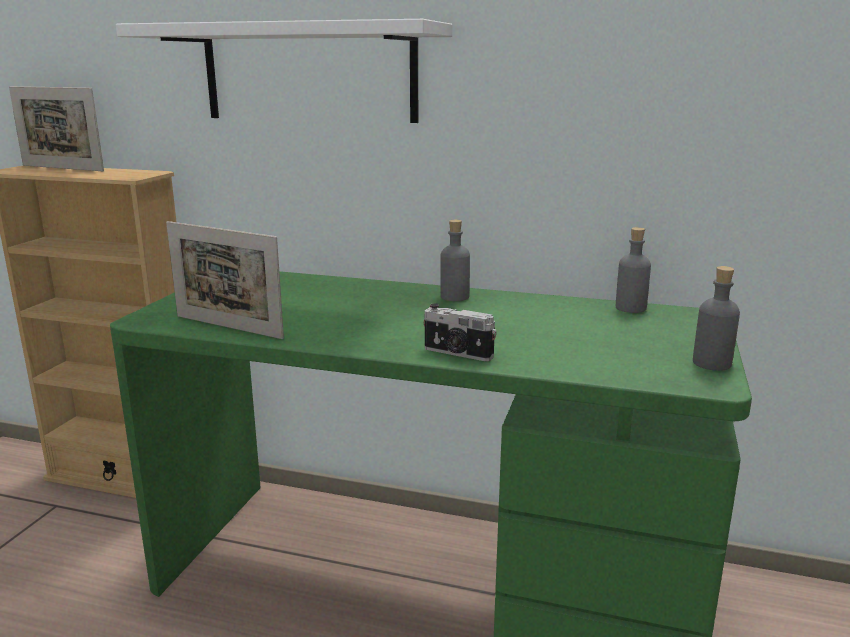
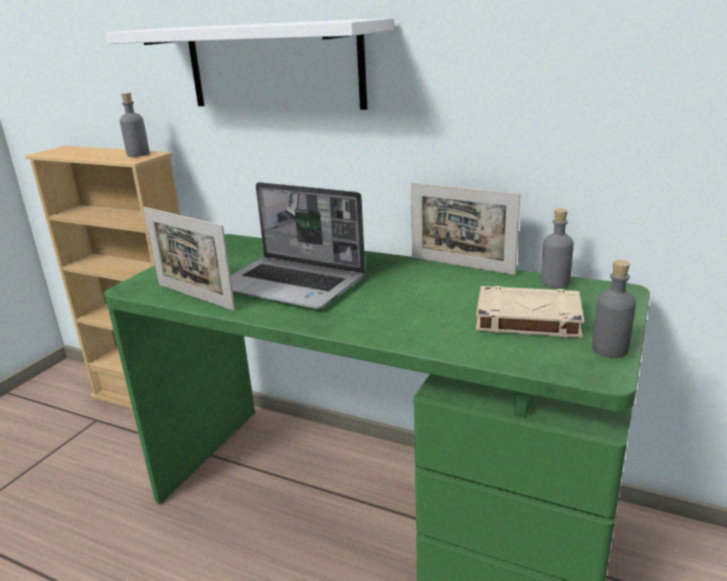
camera: 10 degrees right, 5 degrees up
(62, 168) = (86, 150): picture frame -> picture frame (461, 265)
(342, 314) = (293, 285): none -> laptop
(454, 297) = (397, 267): grey bottle -> grey bottle (138, 154)
(457, 353) = (376, 330): camera -> none
(614, 339) = (526, 318): none -> beige book

